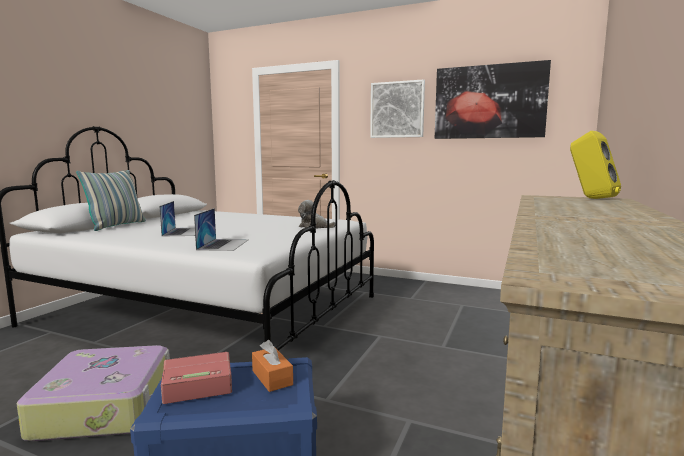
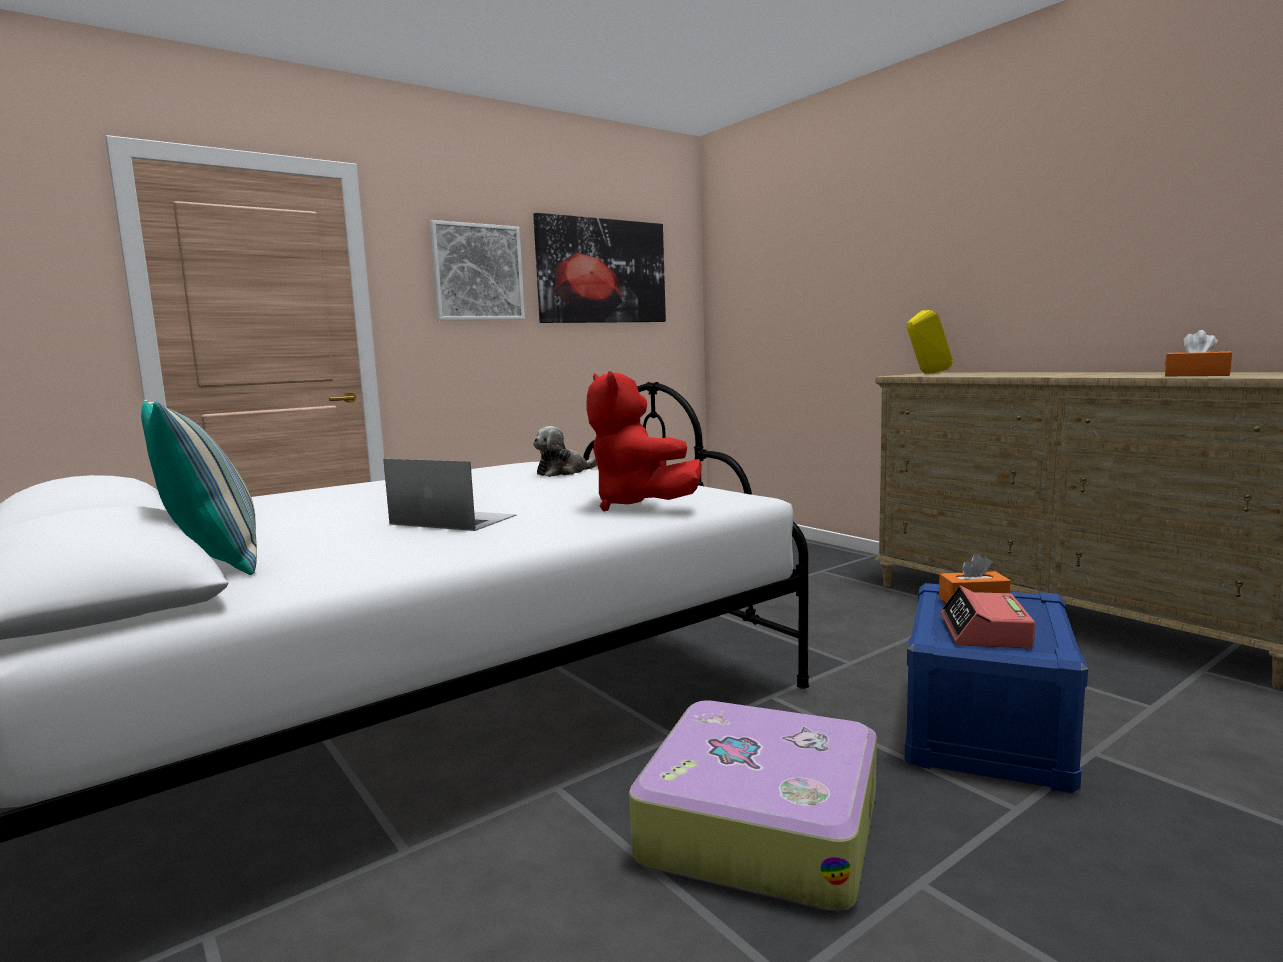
camera: 60 degrees left, 0 degrees up
(223, 244) = (637, 505): laptop -> red plush toy
(585, 243) = (1197, 375): none -> orange tissue box

